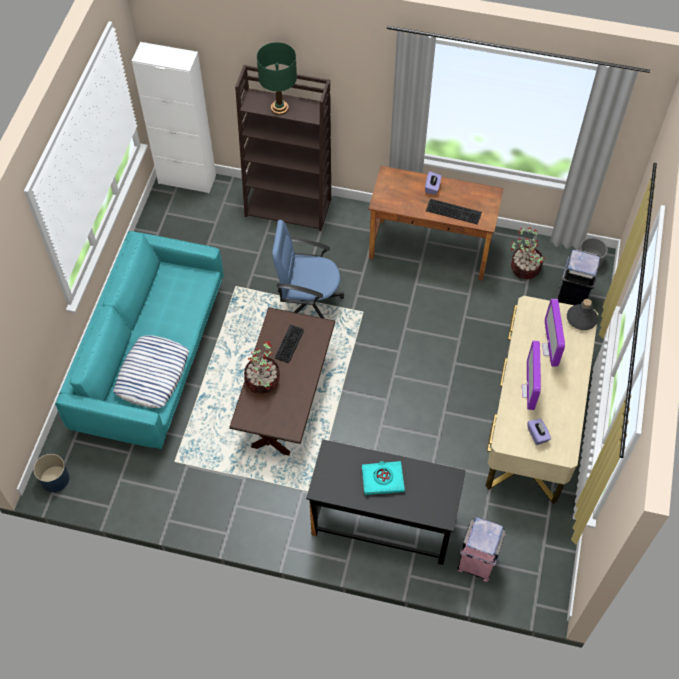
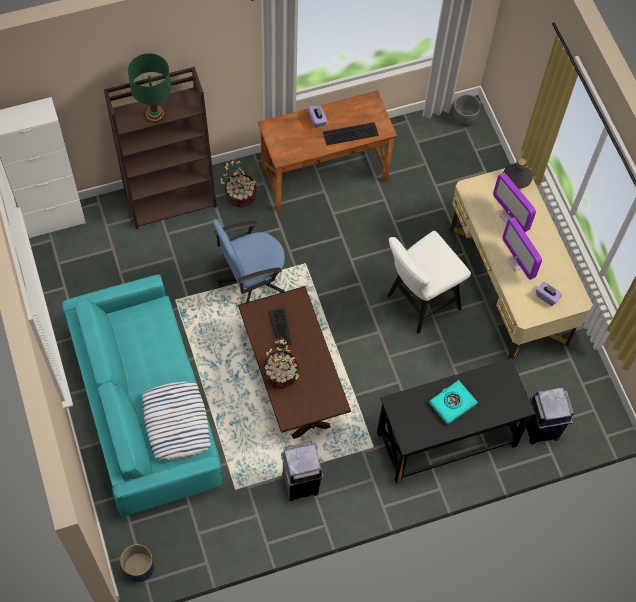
camera: 35 degrees left, 5 degrees up
(438, 395) = (419, 304): none -> white stool
(476, 562) = (541, 429): pink trash can -> blue trash can
(524, 267) = (415, 151): potted plant -> potted plant (239, 195)
(571, 299) = (471, 160): grey trash can -> grey trash can (301, 483)

